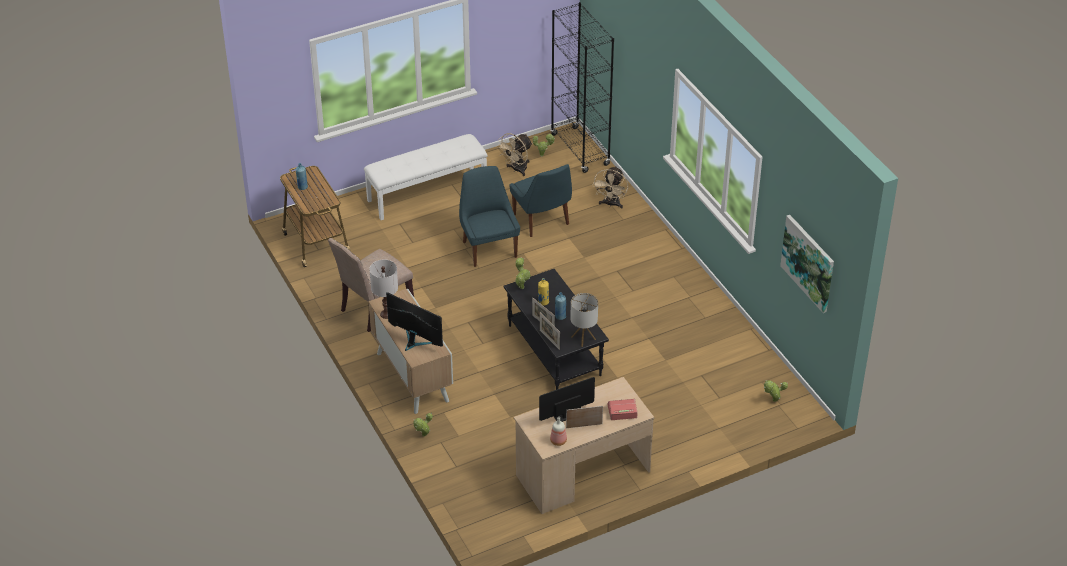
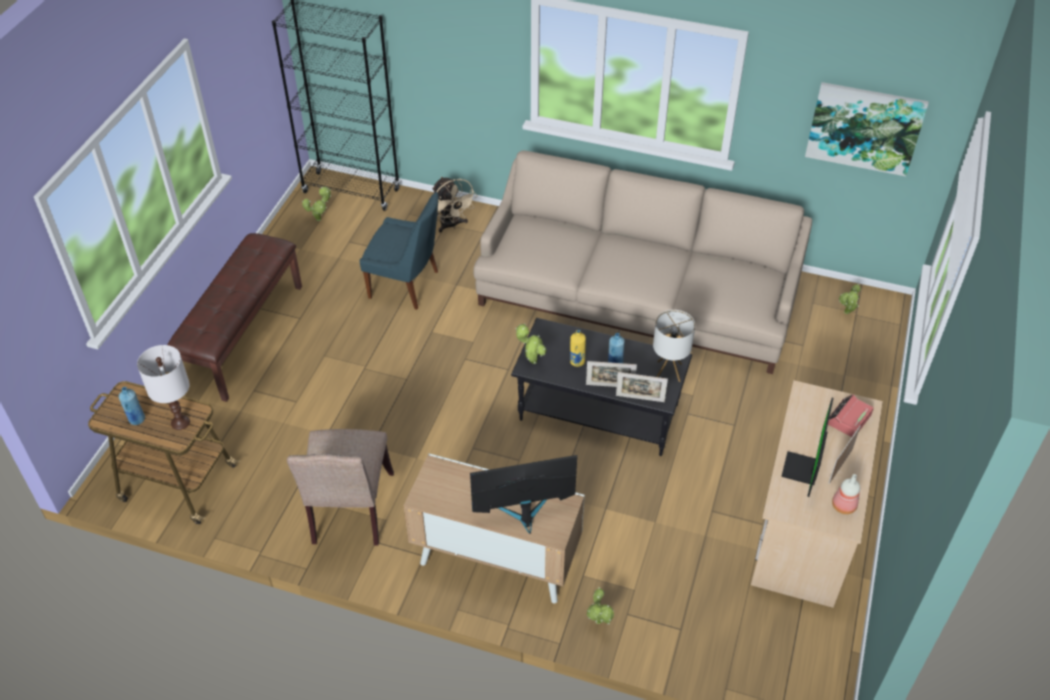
camera: 45 degrees left, 5 degrees up
(386, 314) = (446, 504): white table lamp -> white table lamp (180, 422)
(427, 193) = (243, 335): white bench -> brown bench
(489, 248) = (389, 350): blue chair -> none
(516, 170) = (312, 250): beige fan -> none
(661, 310) = (636, 297): none -> beige sofa

